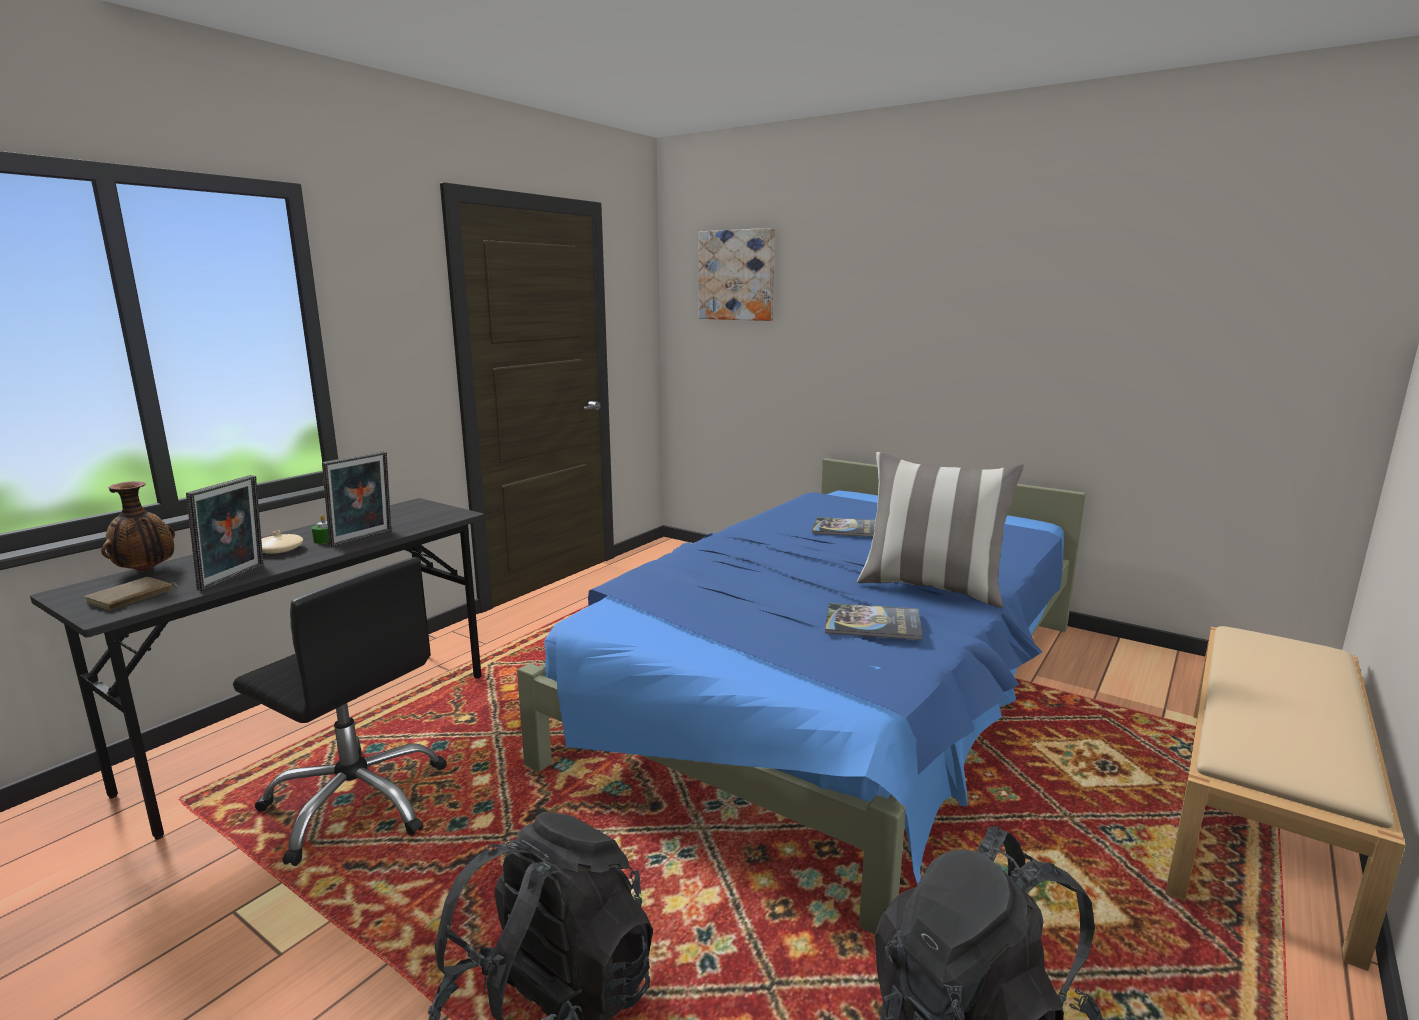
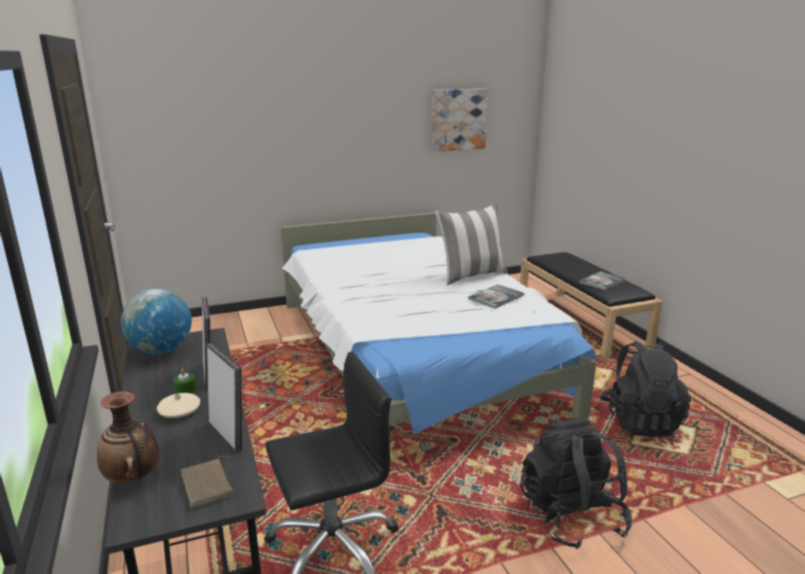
camera: 55 degrees left, 5 degrees up
(407, 511) = (161, 350): none -> globe
(737, 275) = (181, 99): picture -> picture (458, 119)
(839, 689) = (411, 354): blue bed -> white bed
(847, 528) = (373, 263): book -> book (602, 281)
(1262, 813) = (581, 322): beige bench -> black bench

